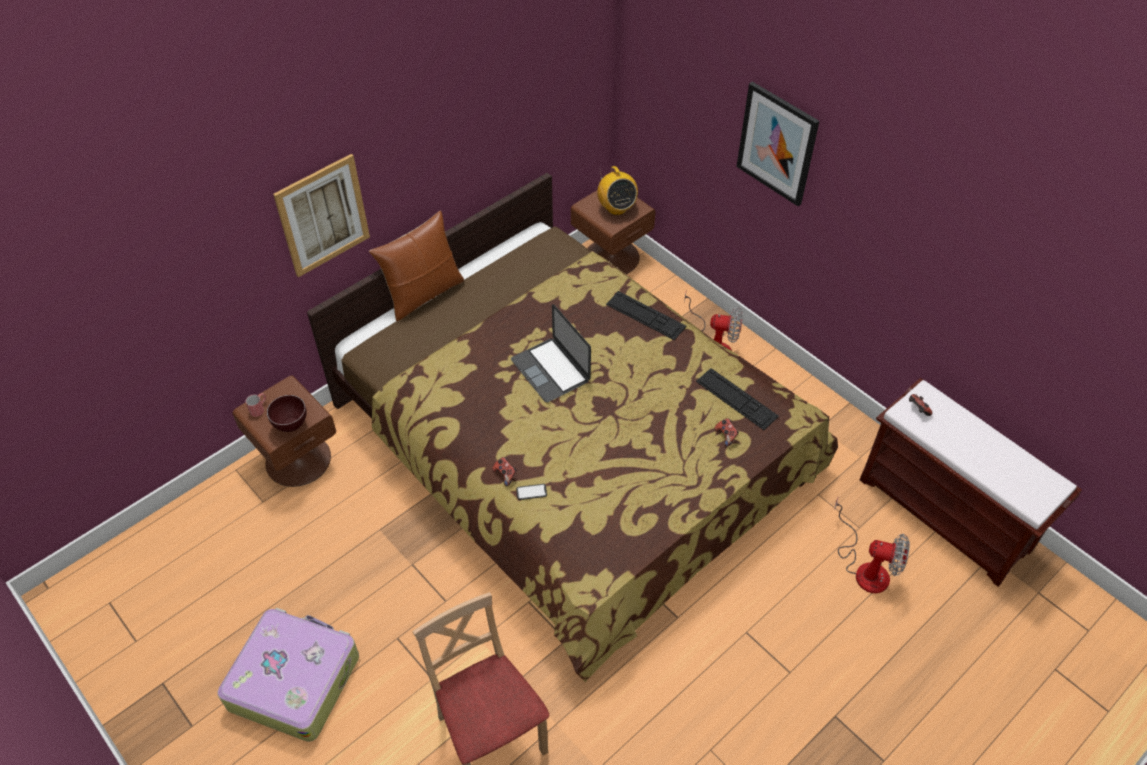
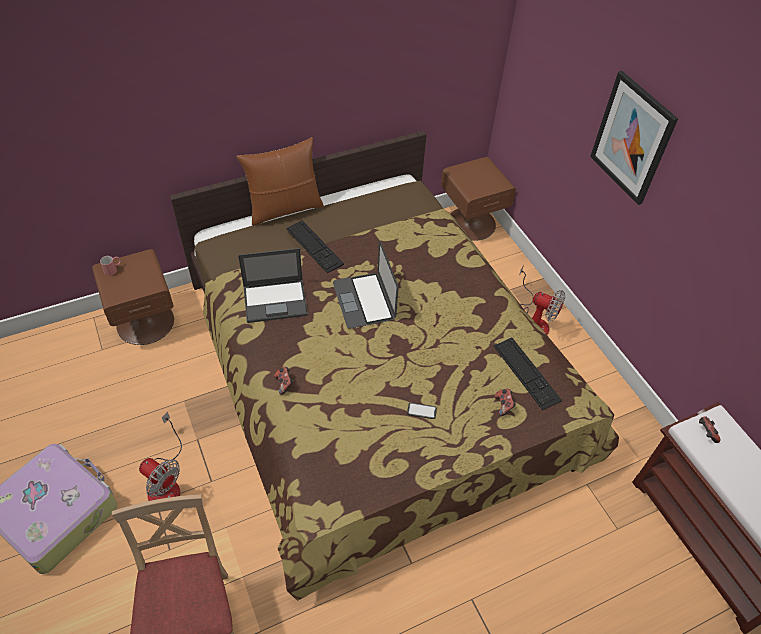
camera: 15 degrees right, 0 degrees up
(290, 426) = (131, 291): brown bowl -> none
(323, 215) = (193, 110): picture -> none
(460, 394) = (276, 300): none -> laptop
(531, 492) = (301, 406): phone -> phone (421, 411)
(616, 208) = (481, 179): radio -> none
(645, 315) = (469, 274): keyboard -> keyboard (314, 246)
(865, 567) = (611, 571): fan -> fan (166, 482)

